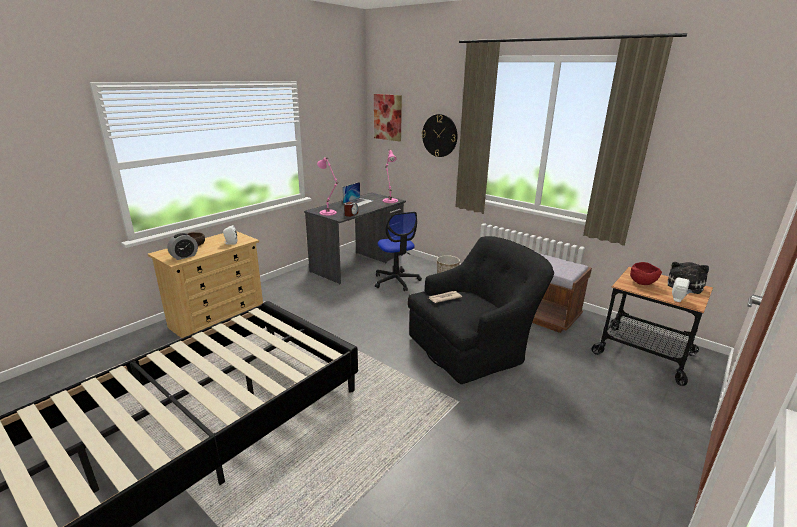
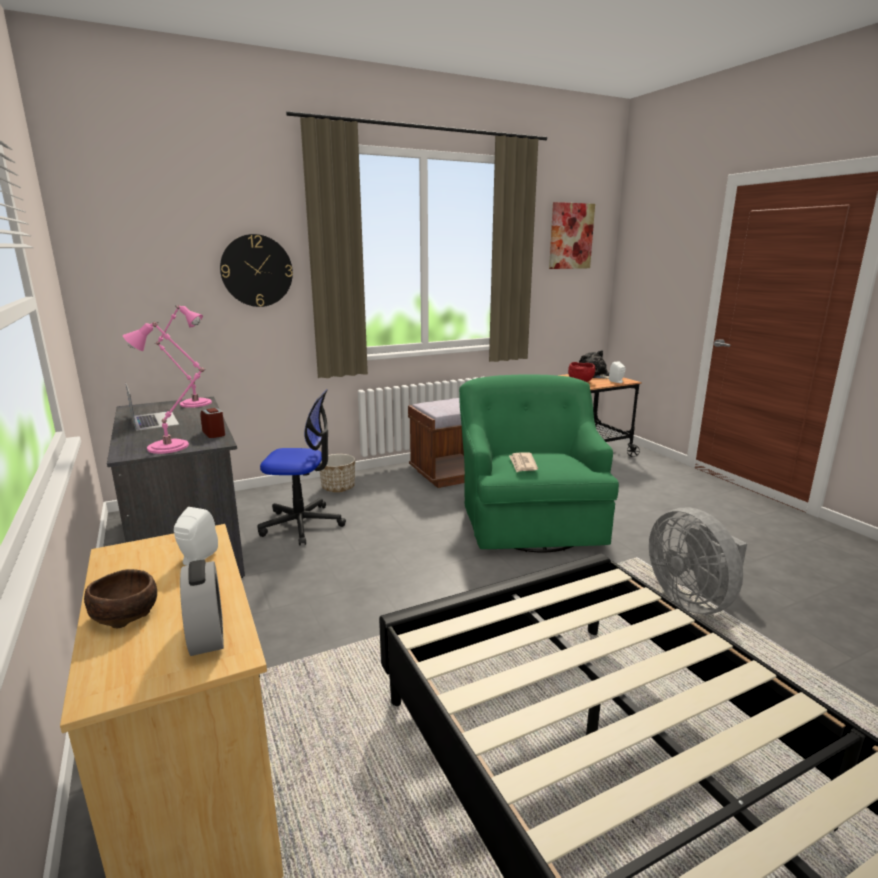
camera: 65 degrees left, 5 degrees down
(388, 117) = (123, 248): picture -> picture (571, 236)
(417, 433) = (692, 600): none -> grey fan
(473, 347) = (529, 519): black armchair -> green armchair

